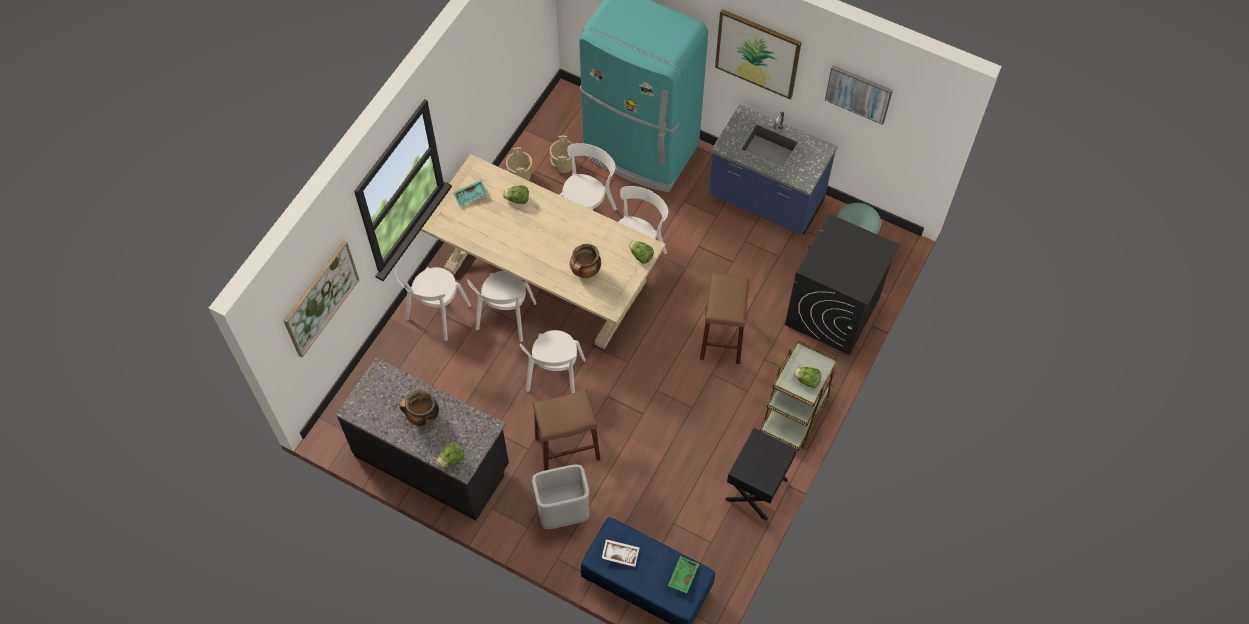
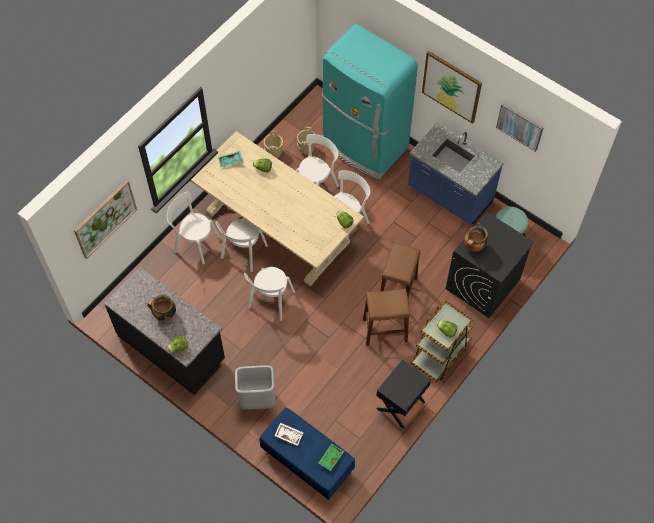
camera: 10 degrees right, 0 degrees up
(436, 314) = (194, 243): white chair -> white chair turned 75 degrees clockwise
(567, 448) = (269, 353): brown stool -> brown stool (384, 330)
(585, 272) = (301, 228): cooking pot -> cooking pot (474, 247)

